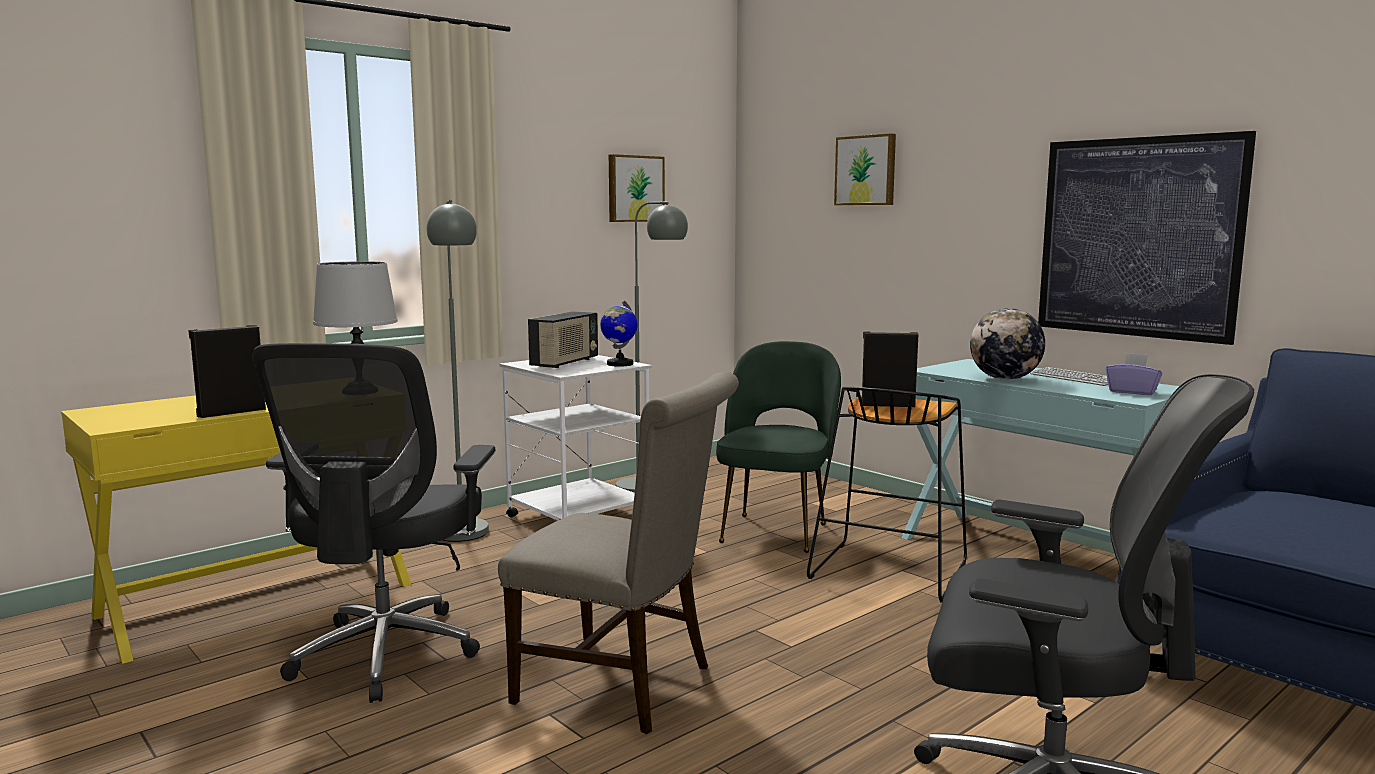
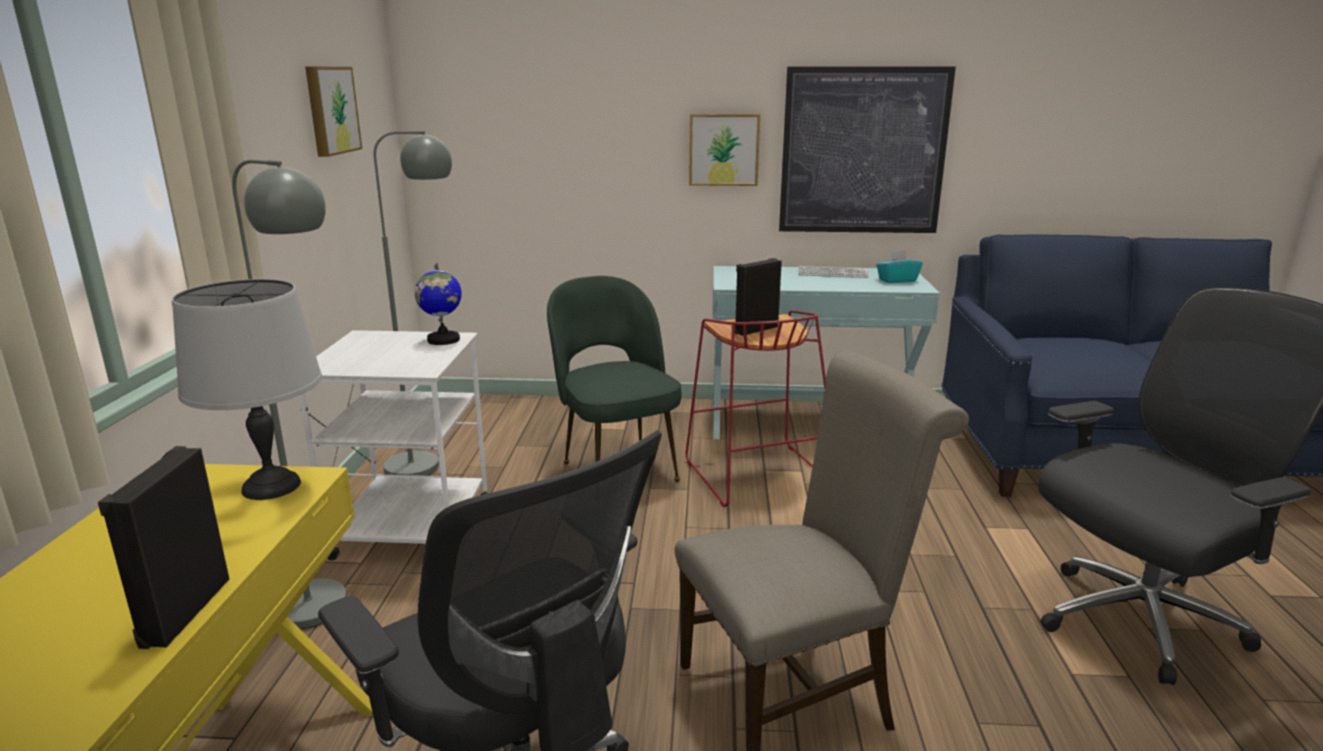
camera: 45 degrees left, 10 degrees up
(565, 363) = (376, 353): radio -> none
(866, 170) = (583, 85): picture -> picture (724, 149)
(887, 570) = (756, 473): black stool -> red stool
(1005, 379) = (801, 284): globe -> none
(1132, 392) = (897, 280): purple tissue box -> turquoise tissue box

